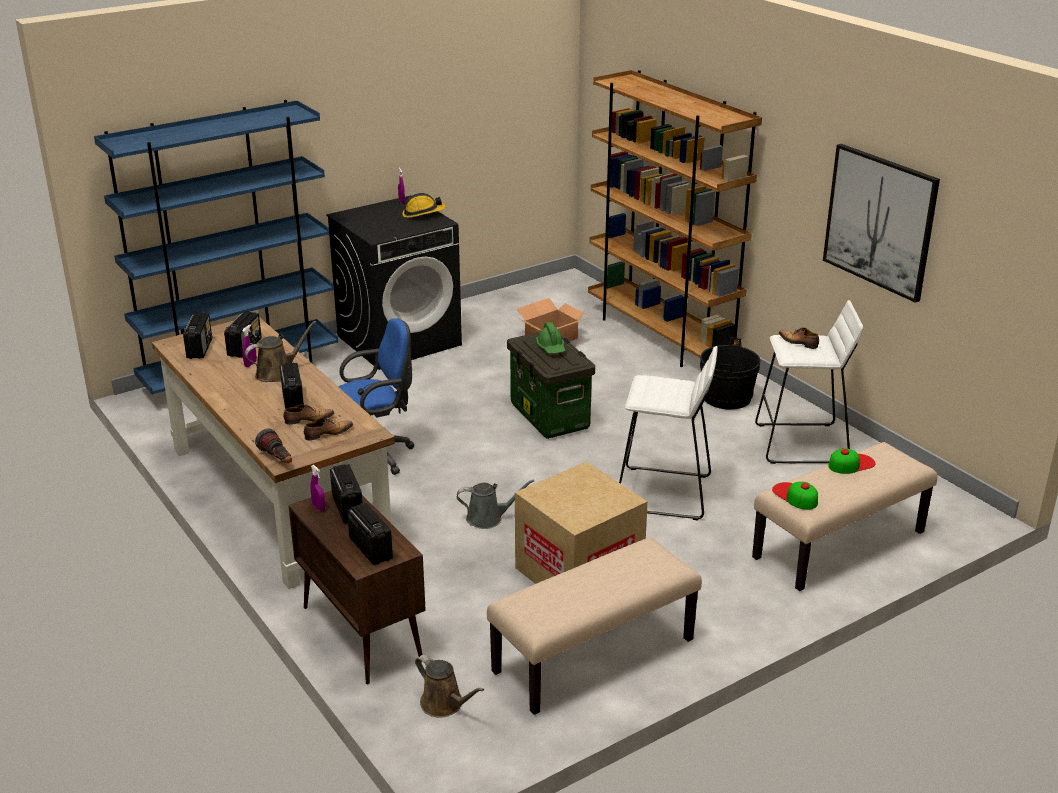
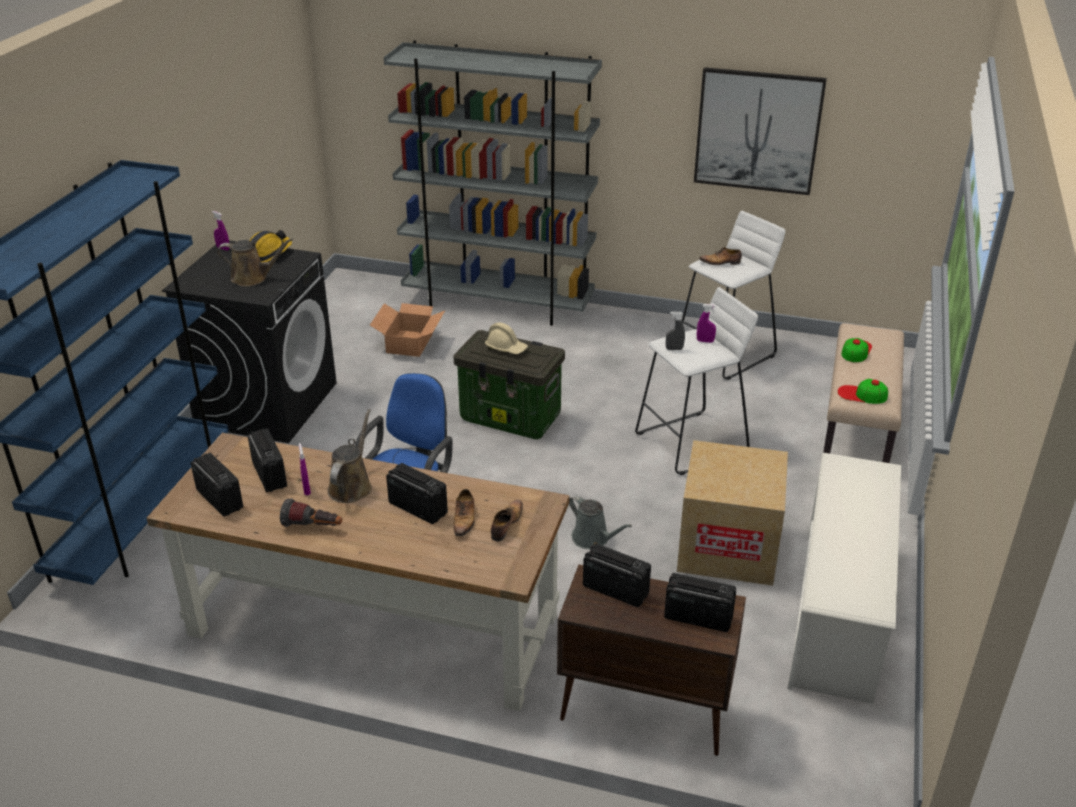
camera: 40 degrees left, 5 degrees up
(278, 459) = (504, 576): flashlight -> flashlight (313, 527)
(308, 420) = (464, 520): shoe -> shoe turned 150 degrees clockwise
(318, 507) = (589, 605): purple spray bottle -> purple spray bottle (705, 341)
(445, 704) = (799, 730): brown watering can -> brown watering can (253, 278)
(488, 518) = (593, 539): grey watering can -> grey watering can turned 90 degrees clockwise
(551, 348) = (506, 348): green hard hat -> beige hard hat
(594, 657) = (838, 613): beige bench -> white shoe rack
(643, 386) = (674, 349): none -> grey spray bottle
(661, 336) = (498, 304): brown bookcase -> grey bookcase
(727, 398) = (622, 338): black bucket -> none

